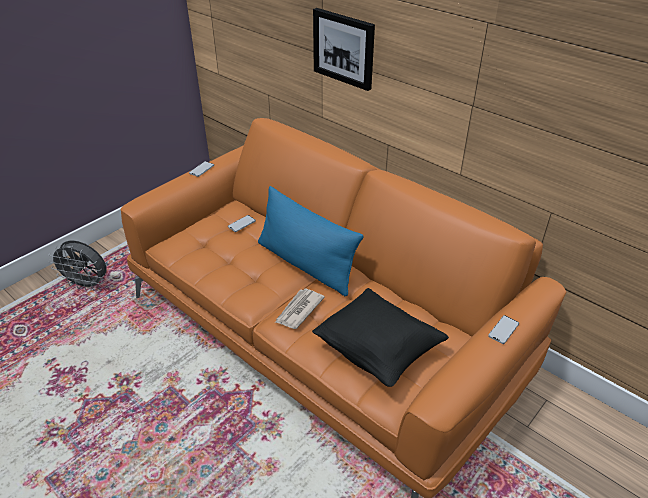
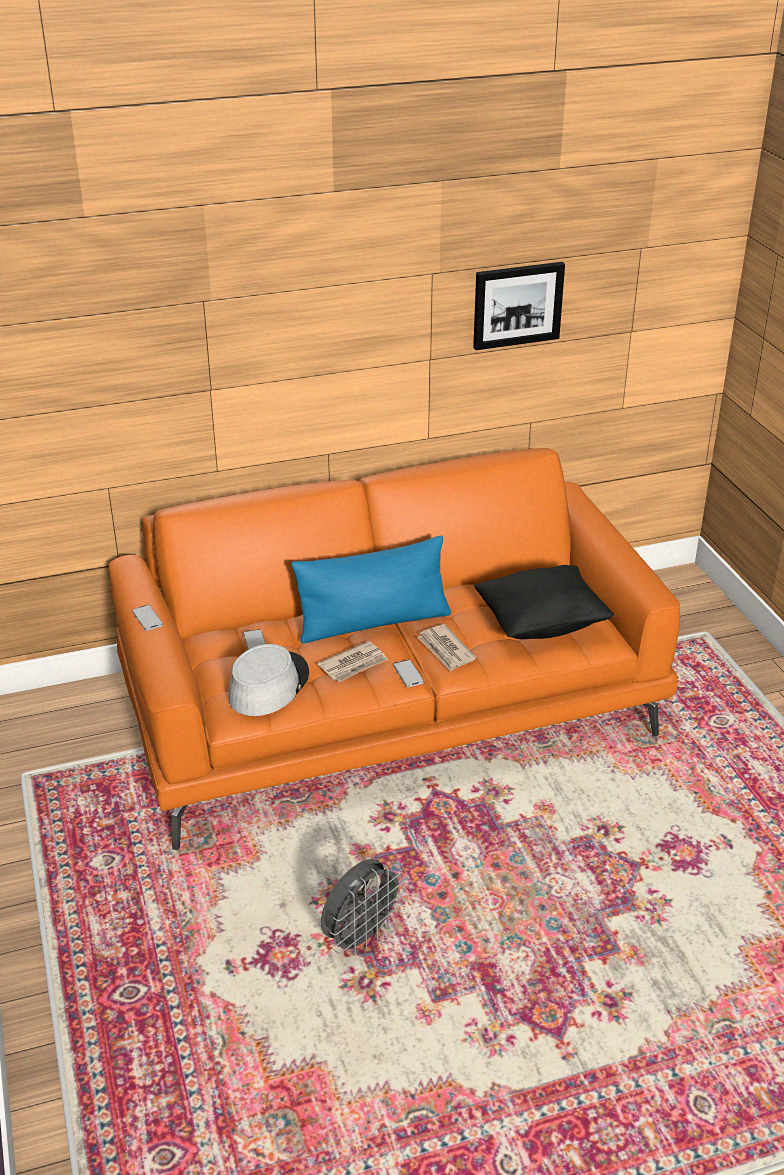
camera: 60 degrees left, 5 degrees down
(87, 284) = (93, 898): grey fan -> grey fan (360, 937)
(203, 246) = (268, 685): none -> grey hat
(250, 273) = (354, 664): none -> newspaper
(344, 48) = (251, 368): picture -> picture (517, 305)
(503, 330) = (603, 530): phone -> phone (408, 674)

